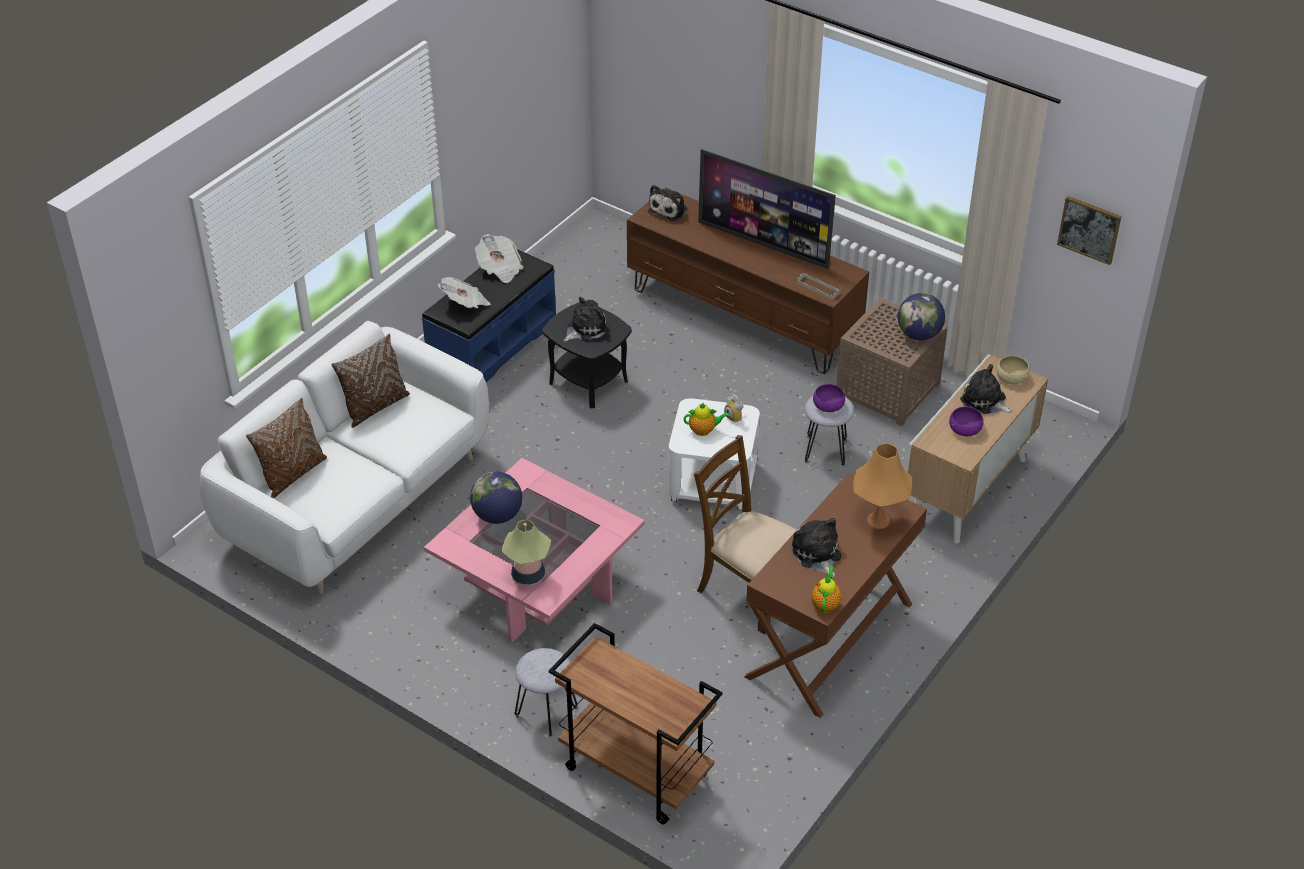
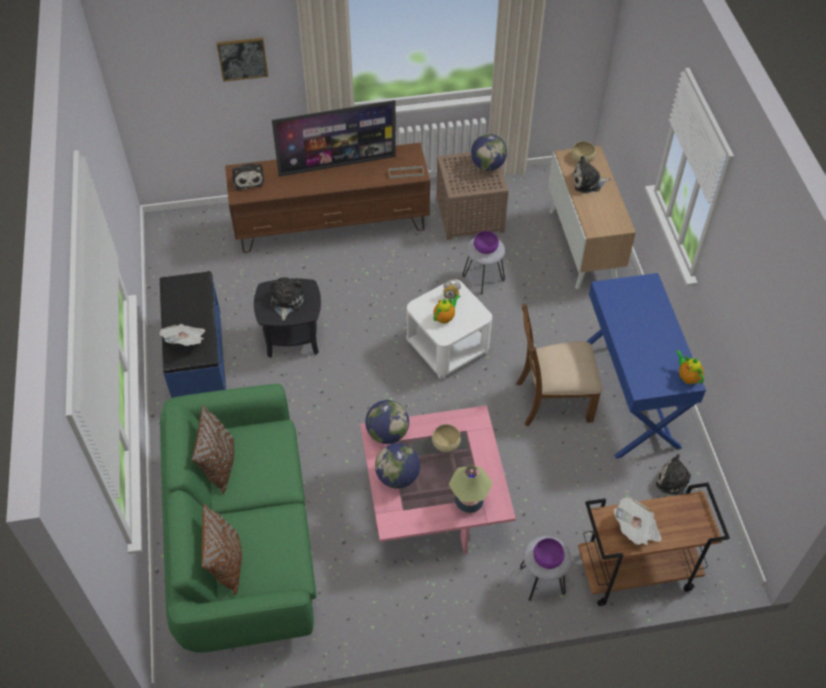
camera: 45 degrees left, 10 degrees up
(355, 500) = (243, 541): white sofa -> green sofa
(499, 268) = (177, 299): newspaper -> newspaper (636, 529)
(533, 480) = (387, 433): none -> globe
(570, 521) = (446, 443): none -> beige bowl
(817, 554) = (643, 348): plush toy -> plush toy (675, 482)
(830, 640) = (629, 396): brown desk -> blue desk
(878, 520) = (644, 300): orange table lamp -> none
(965, 429) = (600, 207): purple bowl -> purple bowl (547, 557)
(1089, 229) = (582, 31): picture -> picture (242, 58)

